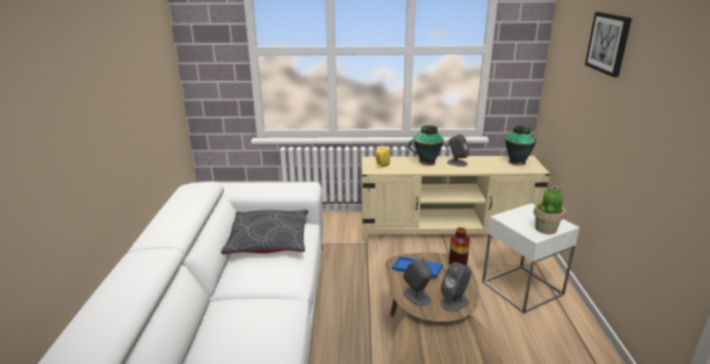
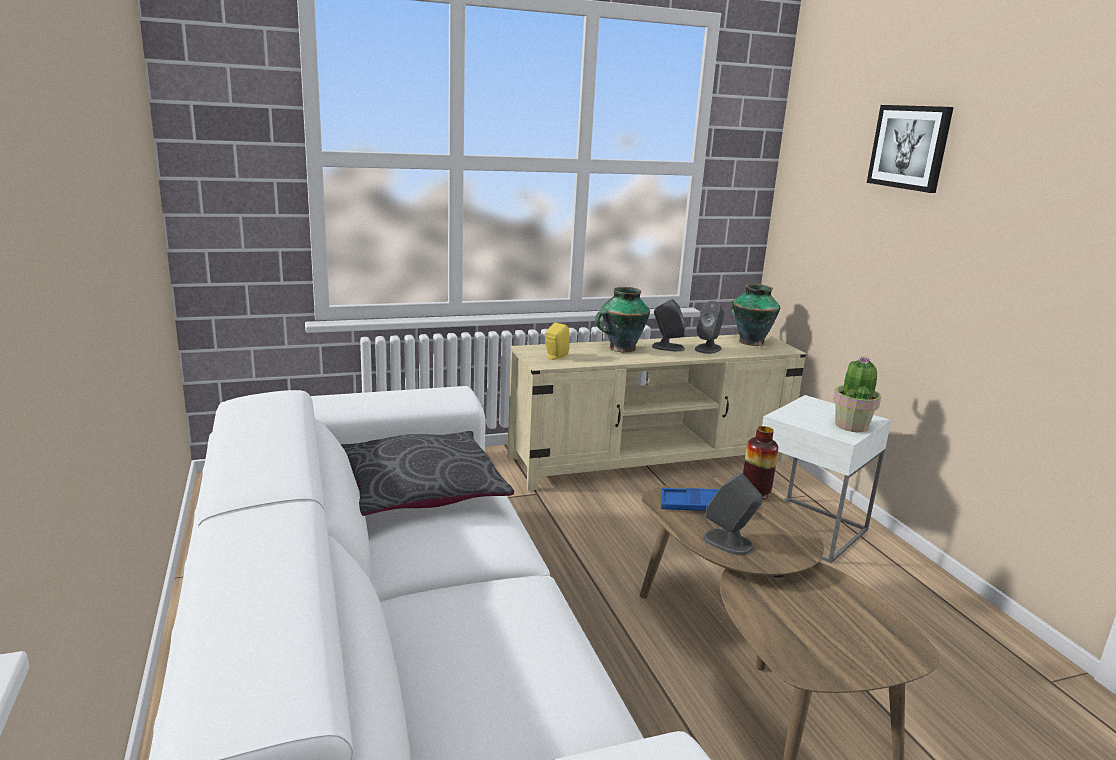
camera: 20 degrees left, 5 degrees down
(454, 302) = (789, 543): grey speaker -> grey speaker (708, 349)

